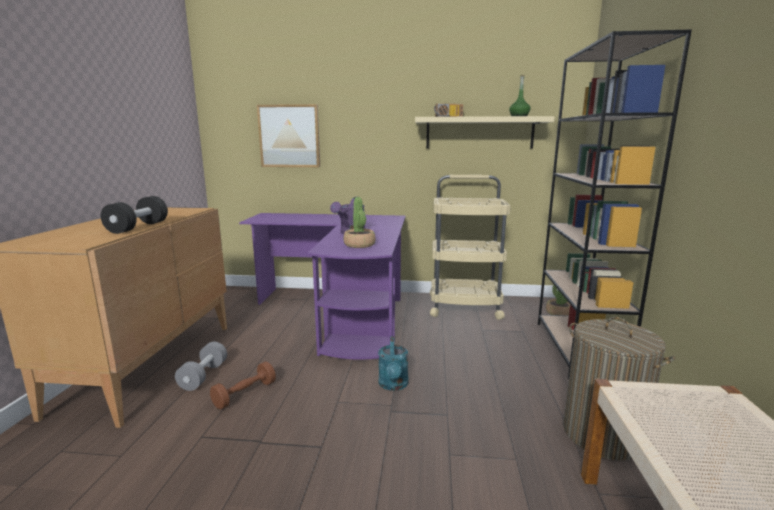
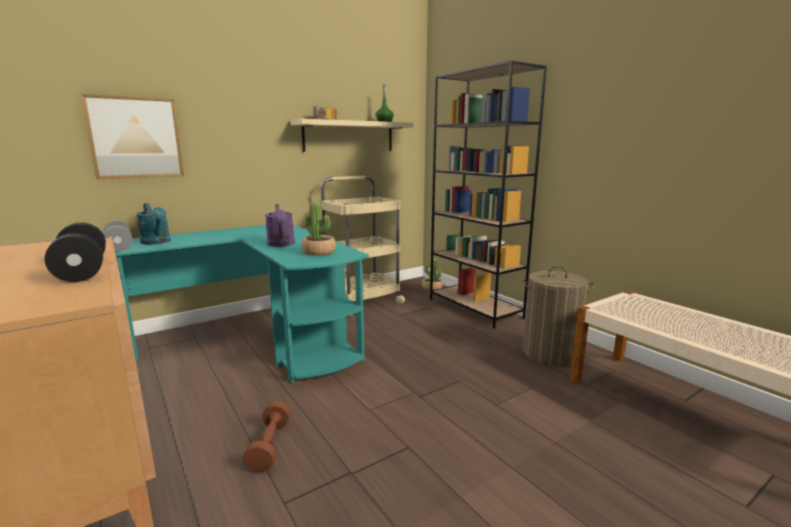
camera: 40 degrees left, 0 degrees up
(203, 376) = (187, 454): grey dumbbell -> grey dumbbell (119, 247)
(342, 312) = (256, 338): purple desk -> turquoise desk
(393, 385) = (395, 378): turquoise watering can -> turquoise watering can (157, 242)

